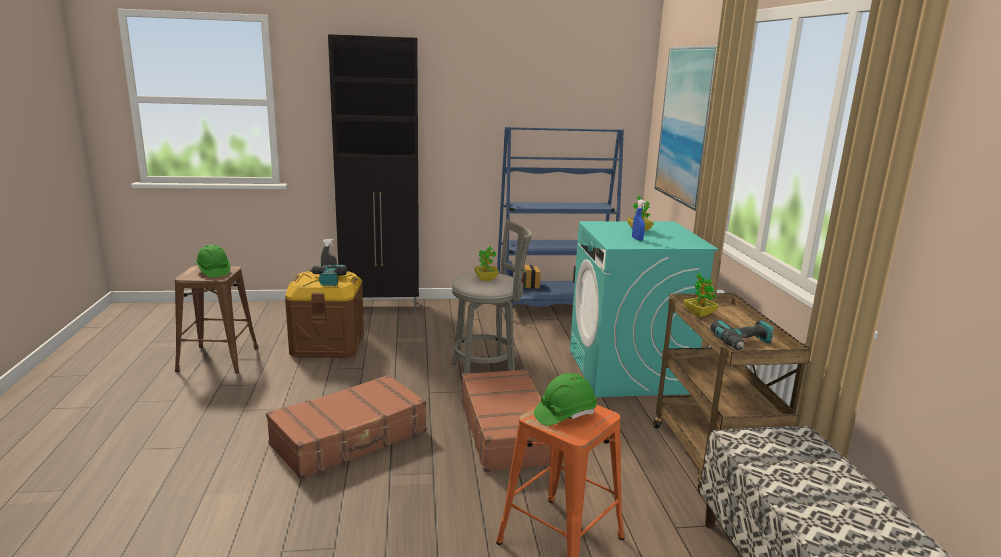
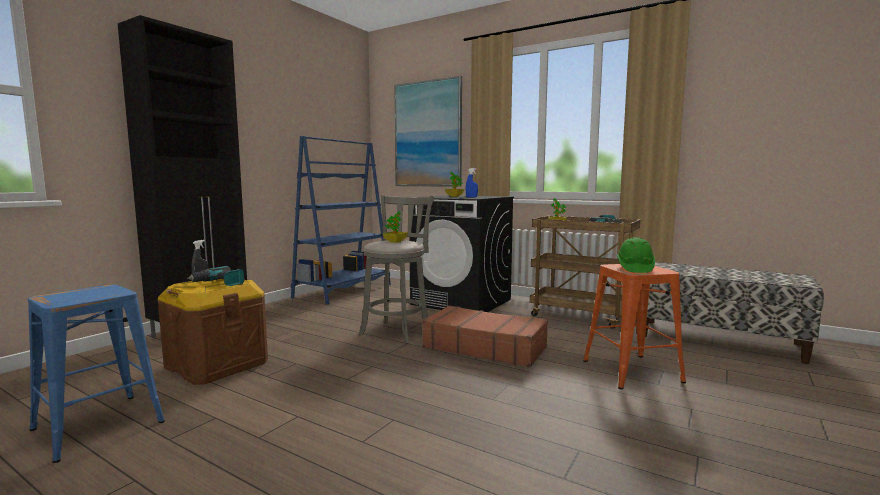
camera: 50 degrees left, 10 degrees down
(213, 271) = (88, 292): green hard hat -> none
(218, 359) = (98, 426): brown stool -> blue stool
(350, 439) = (411, 399): brown suitcase -> none
(628, 371) = (462, 302): turquoise washing machine -> black washing machine

